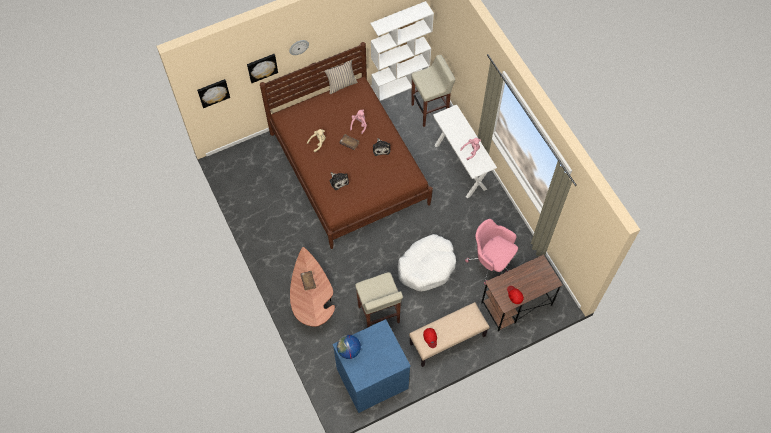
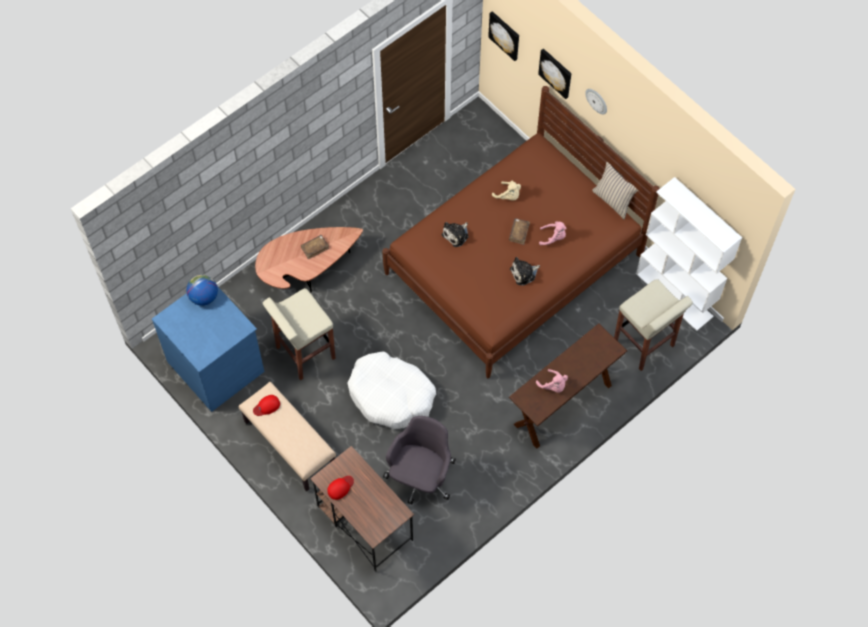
camera: 75 degrees right, 0 degrees up
(460, 167) = (562, 405): white console table -> brown console table
(491, 262) = (420, 477): pink office chair -> grey office chair

